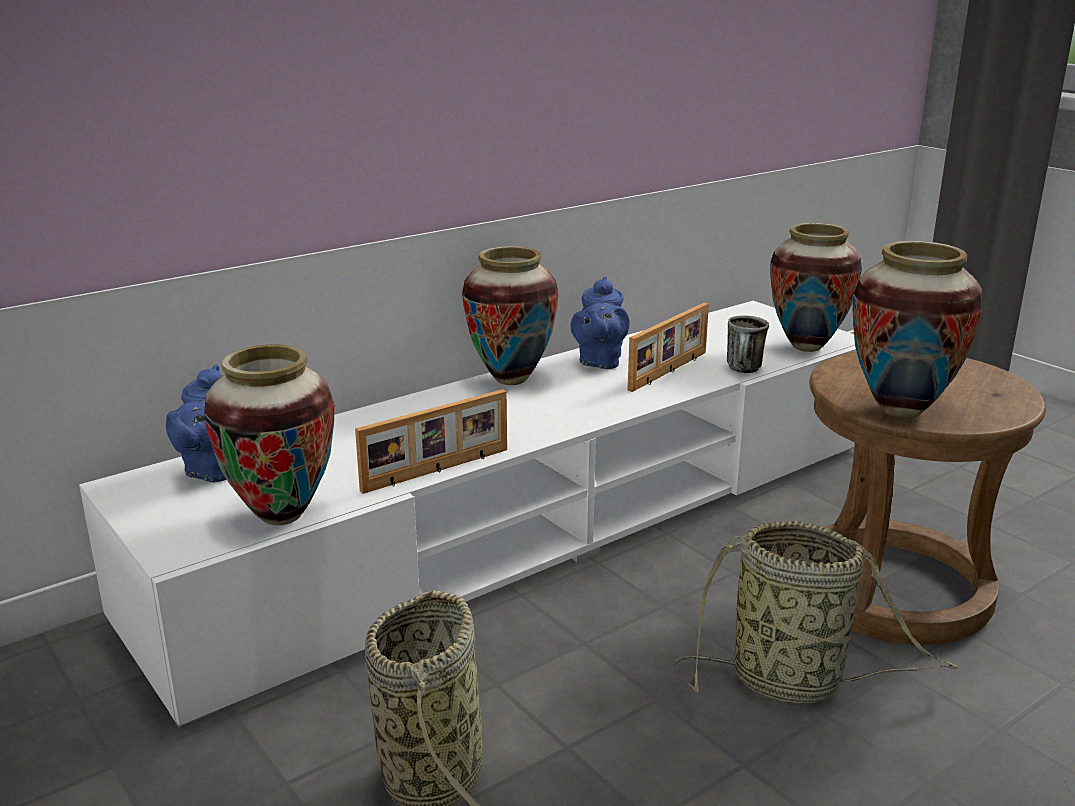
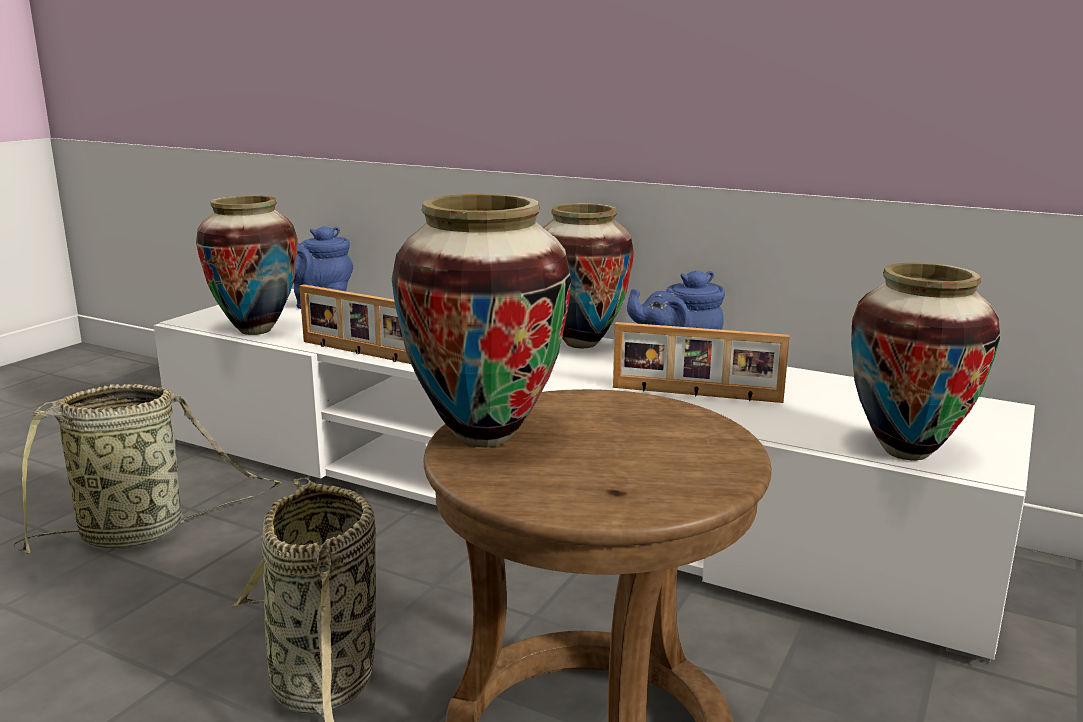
camera: 65 degrees right, 5 degrees down
(745, 371) = (755, 428): mug -> none

